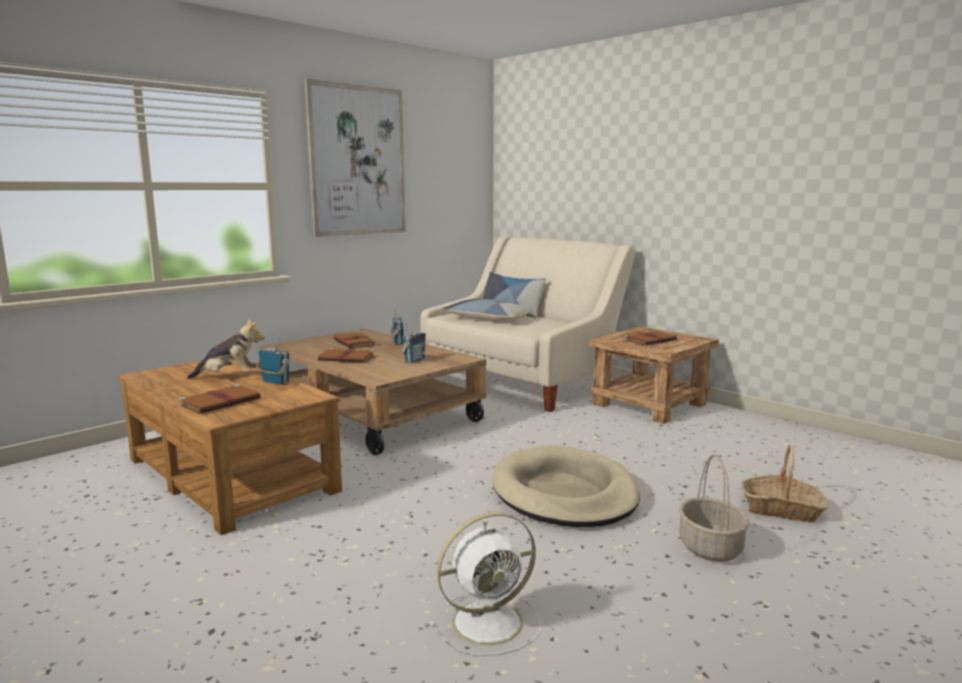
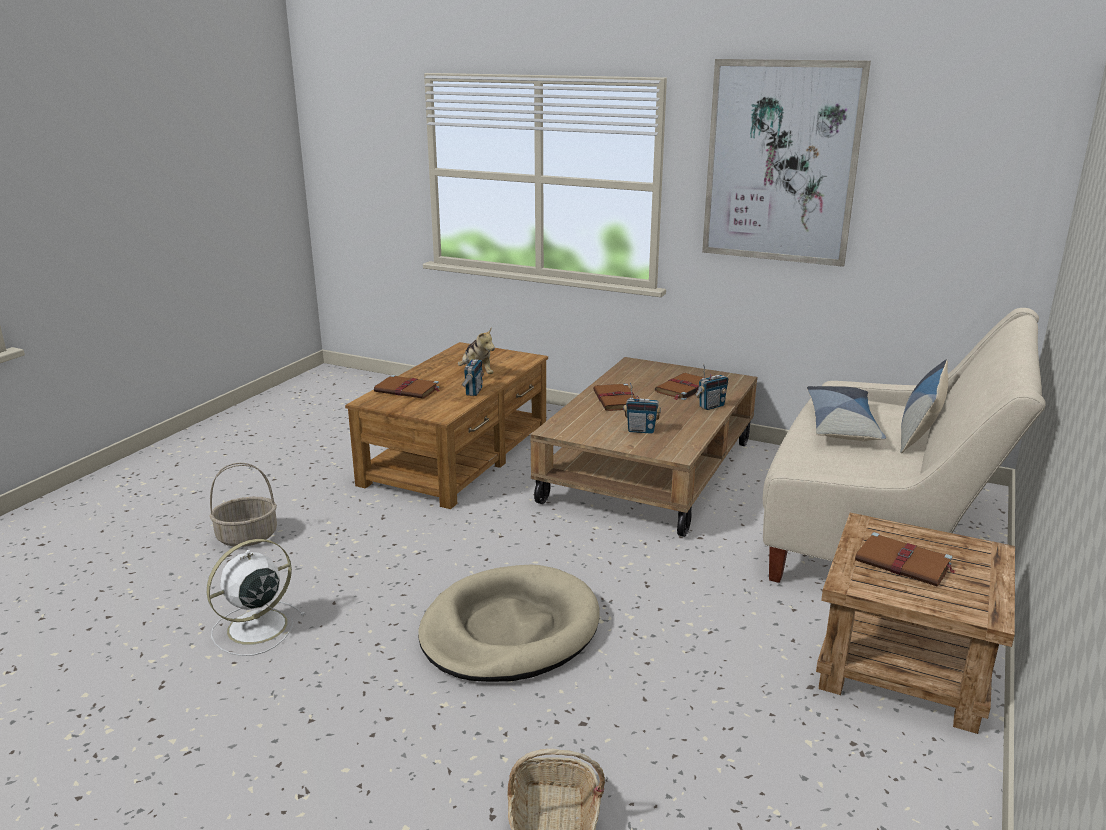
camera: 70 degrees right, 10 degrees up
(490, 621) = (254, 628): white fan -> white fan turned 90 degrees clockwise
(709, 547) = (417, 750): basket -> basket (248, 536)

